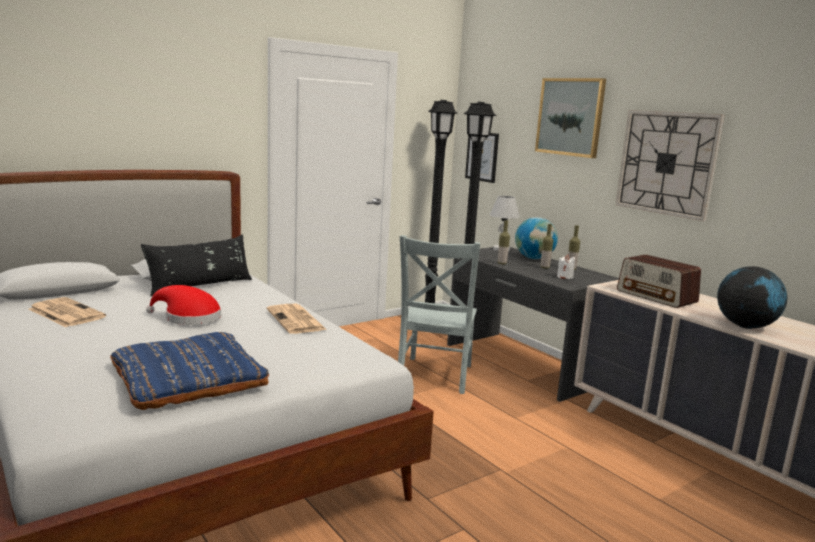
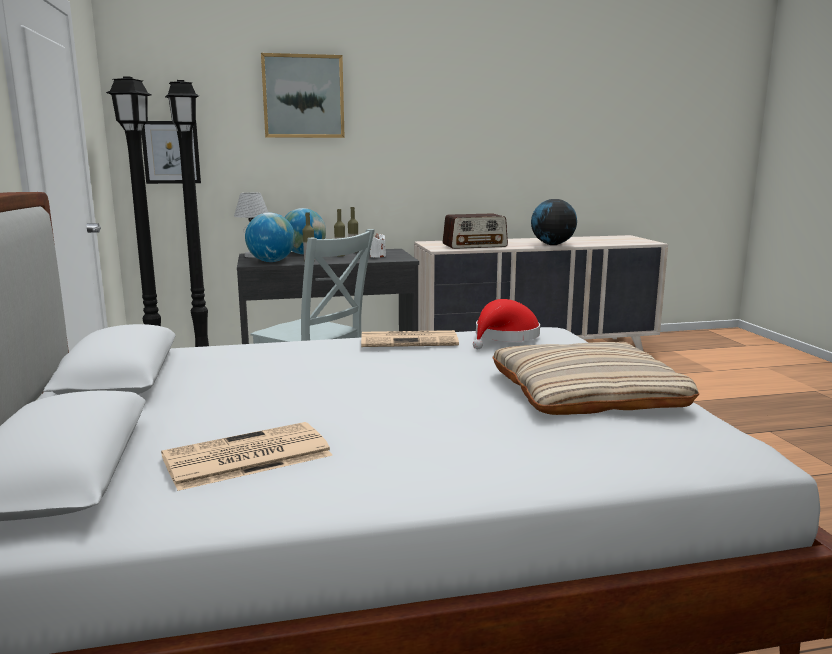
camera: 65 degrees left, 0 degrees up
(188, 318) = (360, 381): red hat -> red hat (504, 337)
(189, 379) = (586, 391): blue pillow -> beige pillow
(200, 286) = (193, 372): black pillow -> none
(484, 255) = (271, 261): none -> globe
(667, 163) = (420, 135): wall clock -> none

